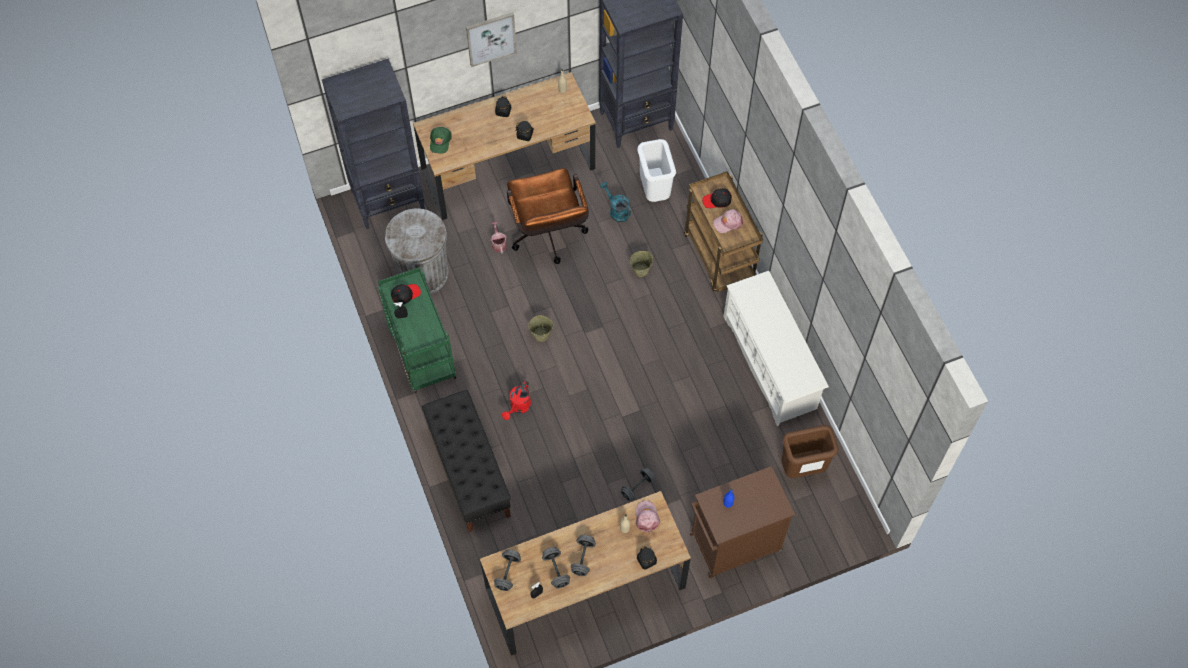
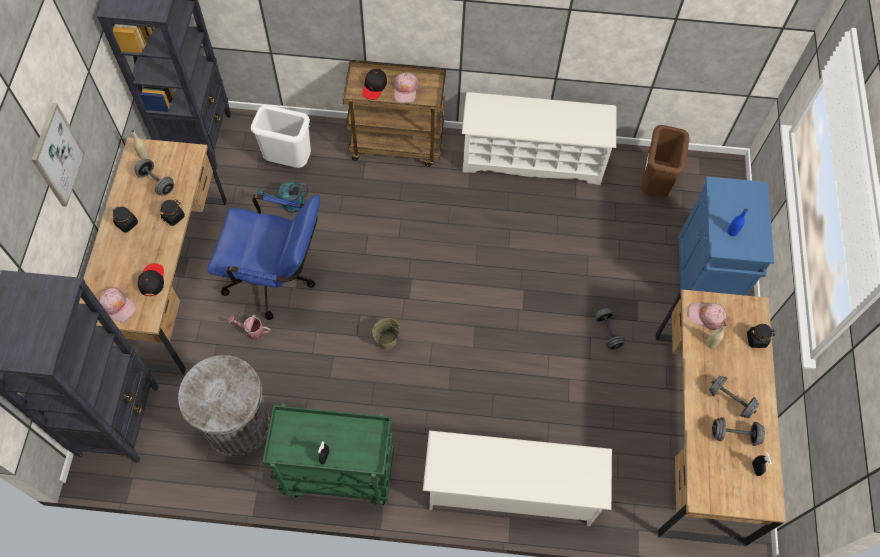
camera: 65 degrees left, 0 degrees up
(405, 294) = (297, 439): black cap -> black cap (152, 281)
(440, 141) = (117, 306): green cap -> pink cap
(469, 471) = (510, 490): black bench -> white shoe rack
(507, 573) = (718, 488): grey dumbbell -> grey dumbbell (157, 182)
(518, 407) = (460, 403): red watering can -> none
(548, 237) = (277, 279): brown office chair -> blue office chair
(641, 270) = (369, 214): beige bucket -> none
(733, 543) = (704, 278): brown cabinet -> blue cabinet

